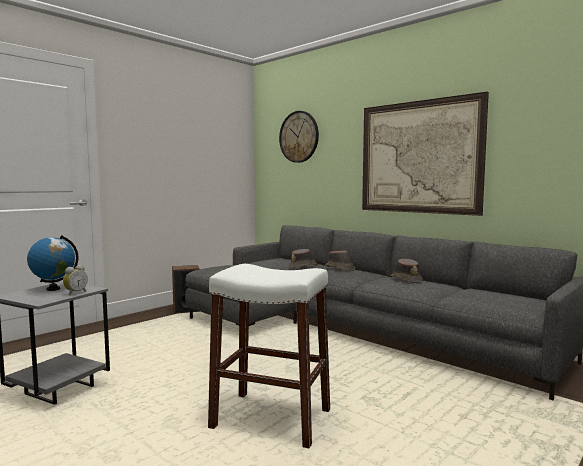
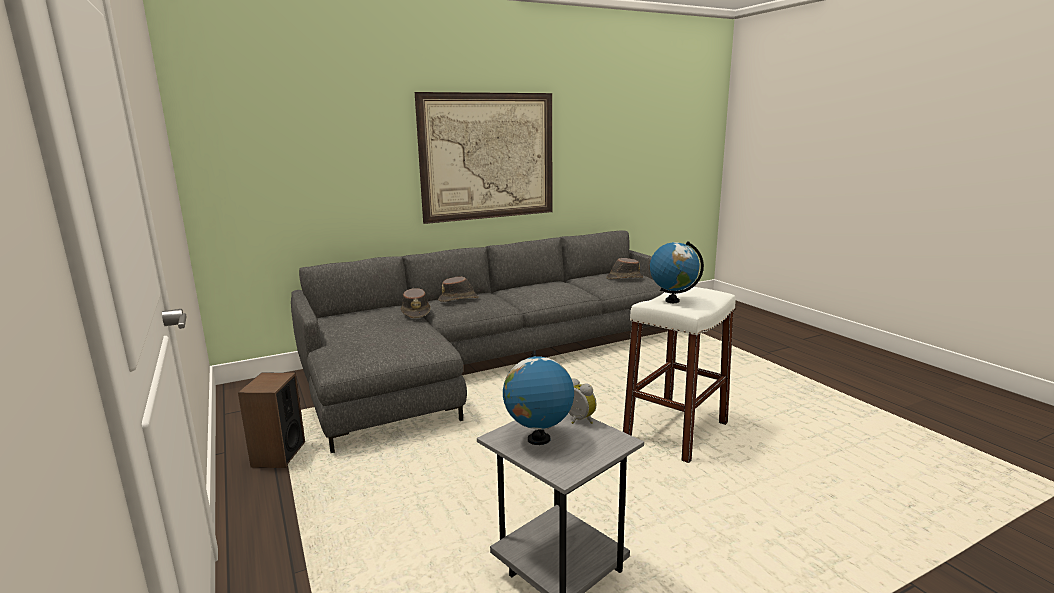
camera: 70 degrees left, 10 degrees up
(259, 269) = (672, 301): none -> globe
(299, 137) = (294, 123): wall clock -> none
(406, 279) = (537, 287): brown hat -> brown hat (624, 278)

